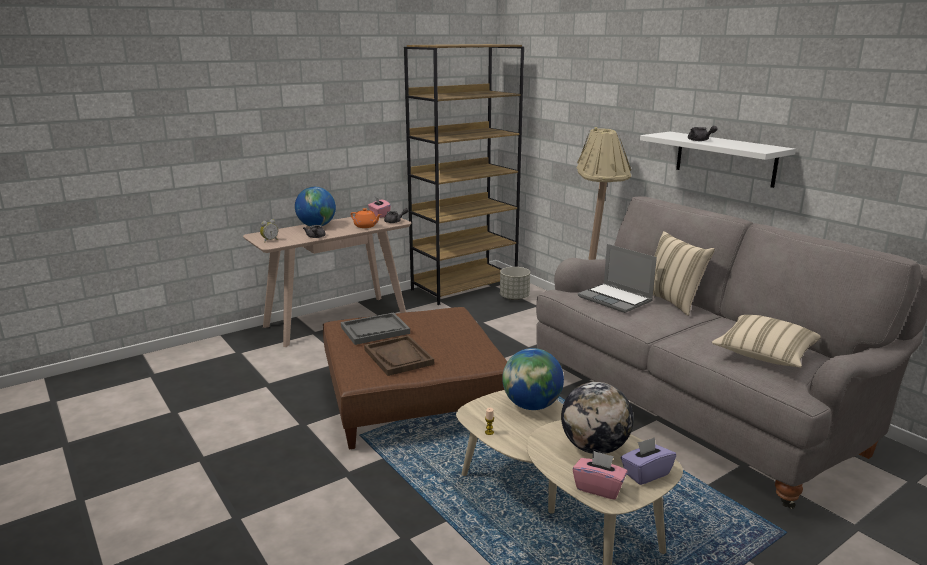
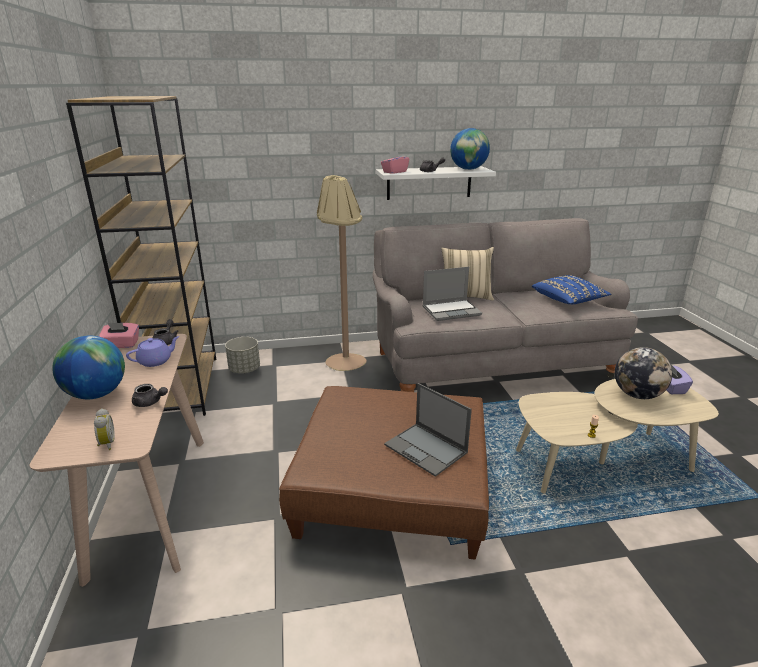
camera: 65 degrees left, 5 degrees up
(366, 226) = (156, 361): orange teapot -> purple teapot
(375, 330) = (348, 450): grey tray -> none
(398, 357) = (426, 449): brown tray -> laptop
(531, 406) = (553, 405): globe -> globe (468, 169)
(598, 488) = (689, 409): pink tissue box -> pink tissue box (394, 172)
(764, 355) = (568, 300): beige pillow -> blue pillow

